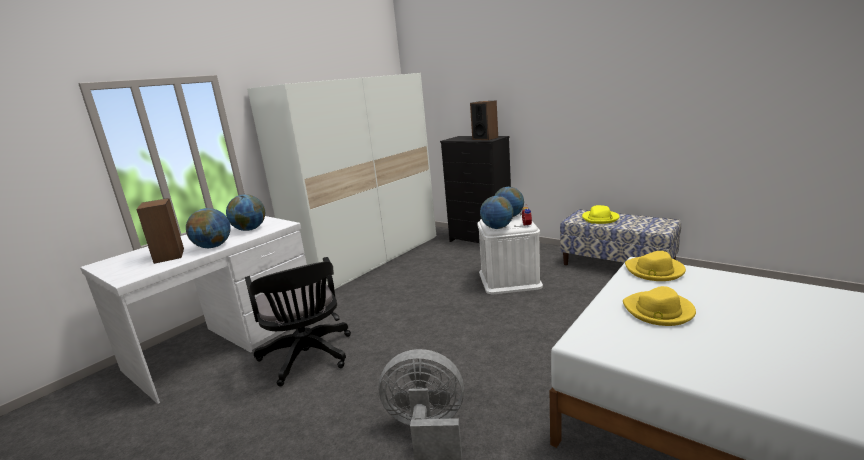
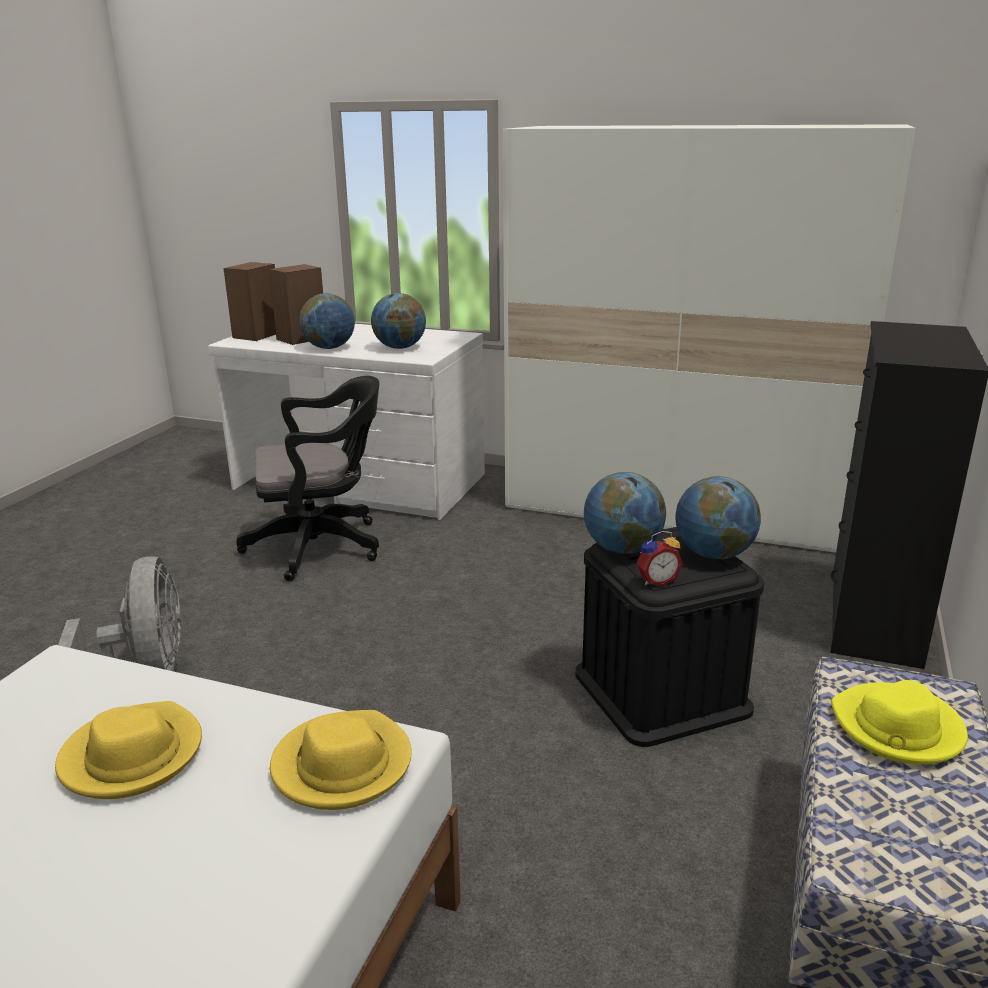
camera: 70 degrees right, 5 degrees up
(308, 358) = (322, 546): black office chair -> black office chair turned 150 degrees counterclockwise
(485, 138) = (920, 352): speaker -> speaker (257, 335)
(509, 279) = (661, 691): white storage box -> black storage box

